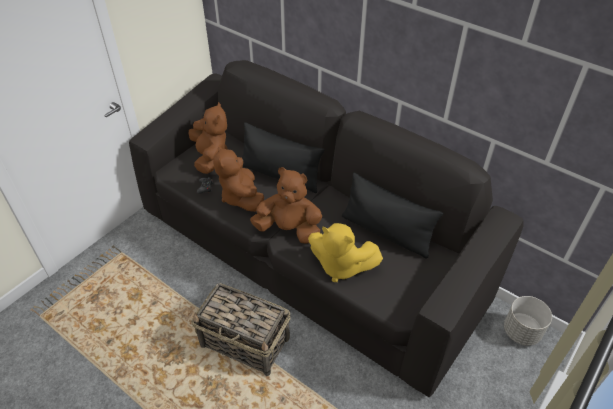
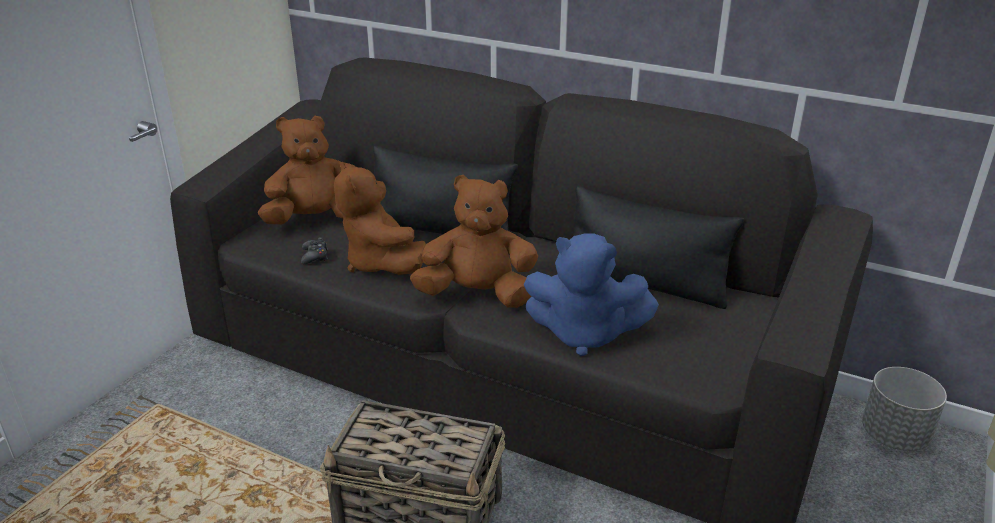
camera: 10 degrees left, 15 degrees down
(210, 157) = (315, 219): brown plush toy -> brown plush toy turned 90 degrees counterclockwise
(340, 266) = (584, 334): yellow plush toy -> blue plush toy

